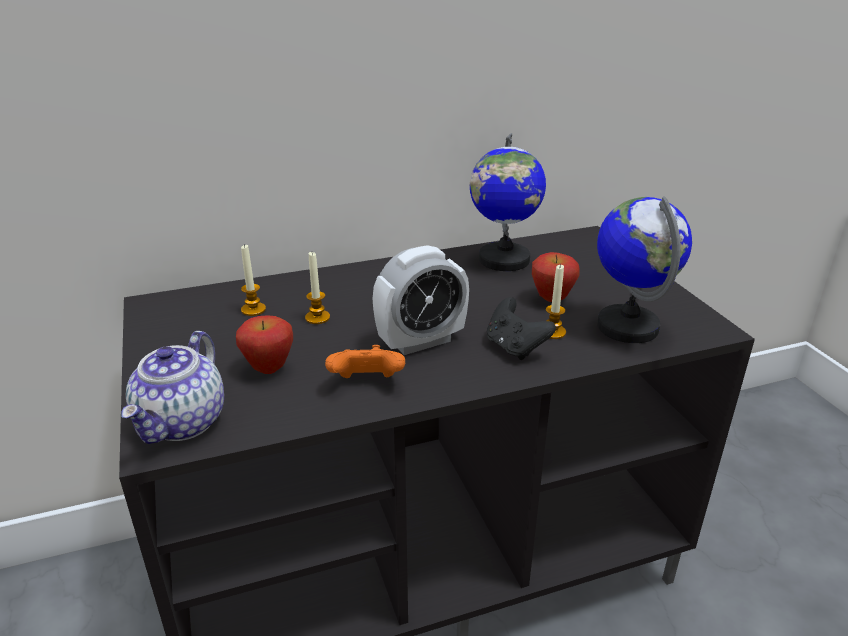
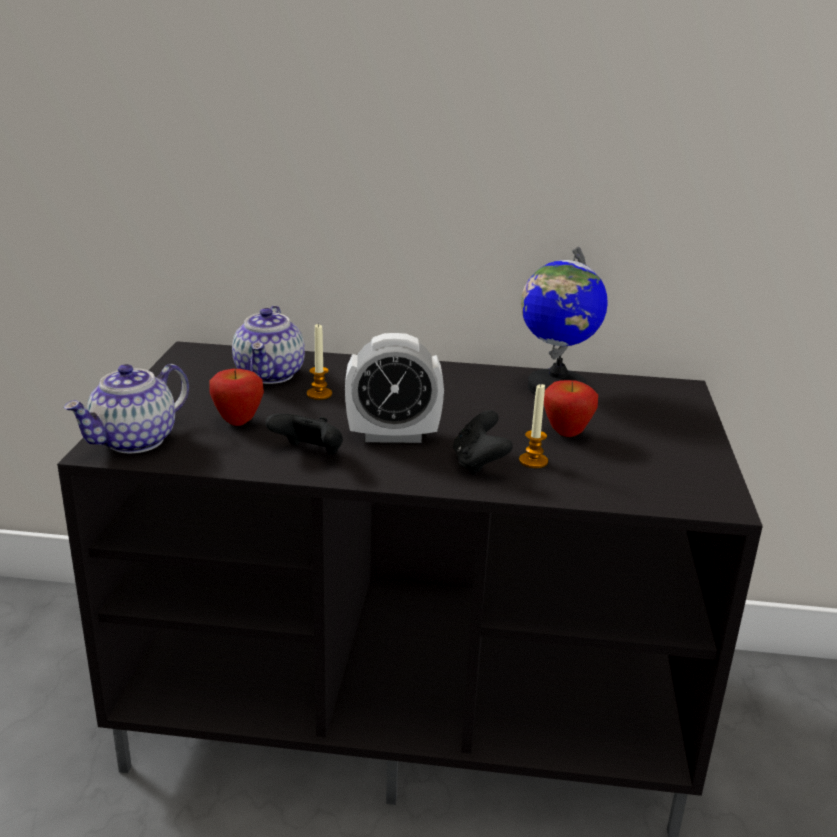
camera: 25 degrees right, 5 degrees down
(253, 310) = (270, 375): candle -> teapot
(367, 383) = (309, 454): orange game controller -> black game controller
(628, 326) = (622, 477): globe -> none

